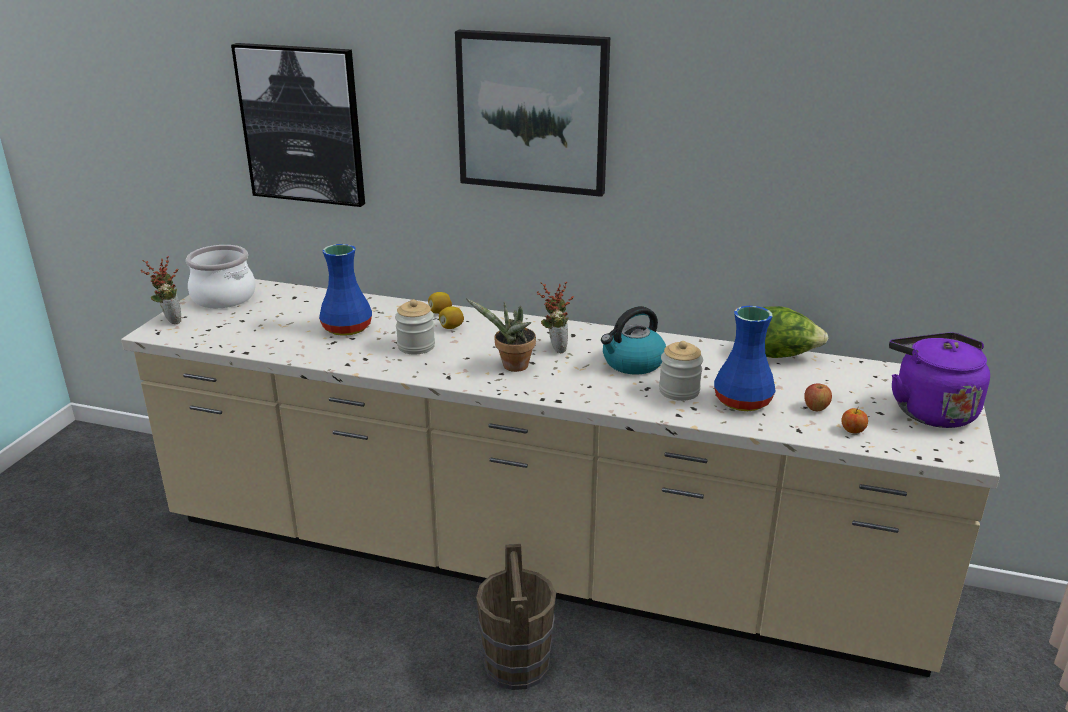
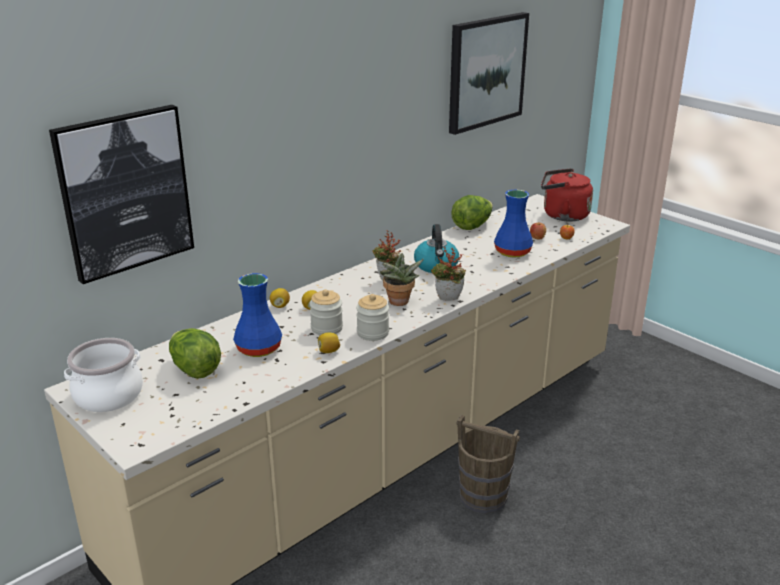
camera: 60 degrees left, 0 degrees up
(170, 320) = (121, 433): potted plant -> potted plant (447, 300)
(288, 314) = (195, 369): none -> lettuce
(370, 361) = (328, 351): none -> lemon
(533, 112) = (316, 116): picture -> picture (486, 72)
(679, 391) = (484, 264): jar -> jar (373, 333)
(929, 410) = (562, 215): purple kettle -> red kettle

